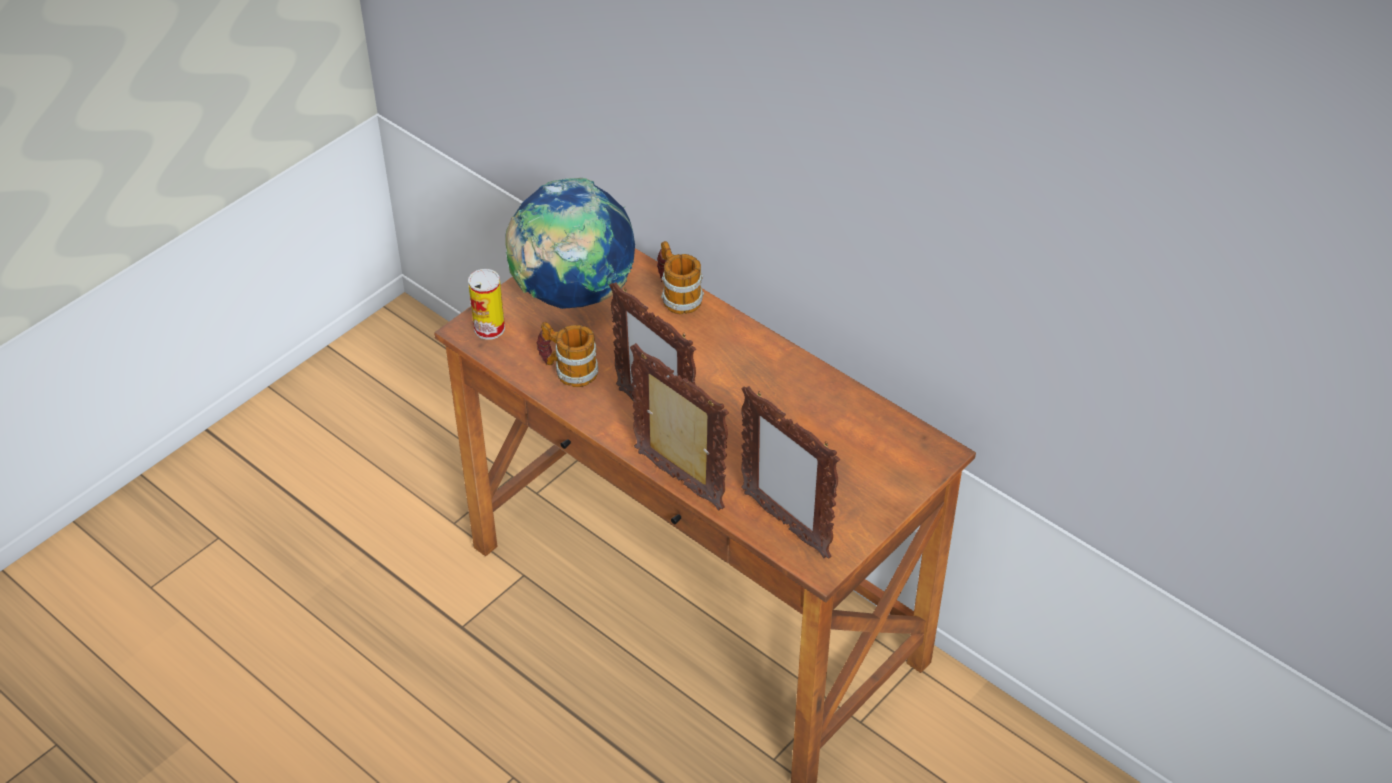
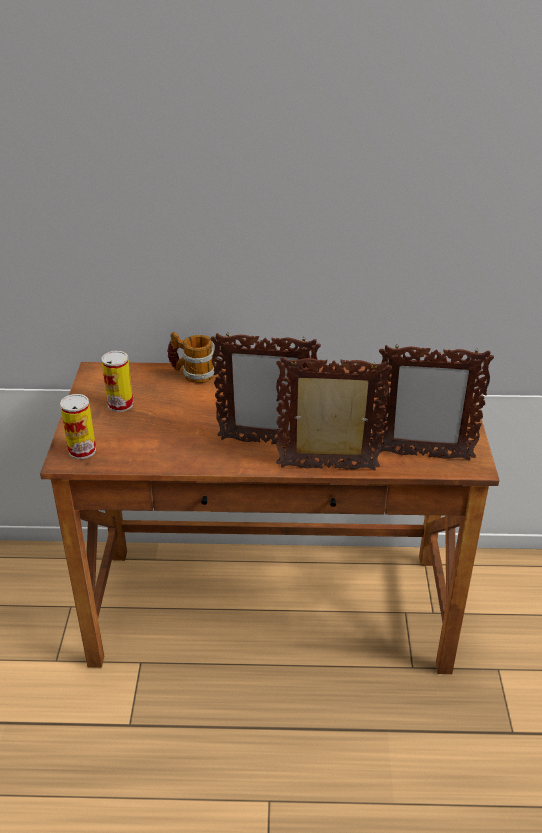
camera: 40 degrees left, 10 degrees down
(568, 370) = (171, 446): mug -> none
(572, 295) = (120, 404): globe -> can

